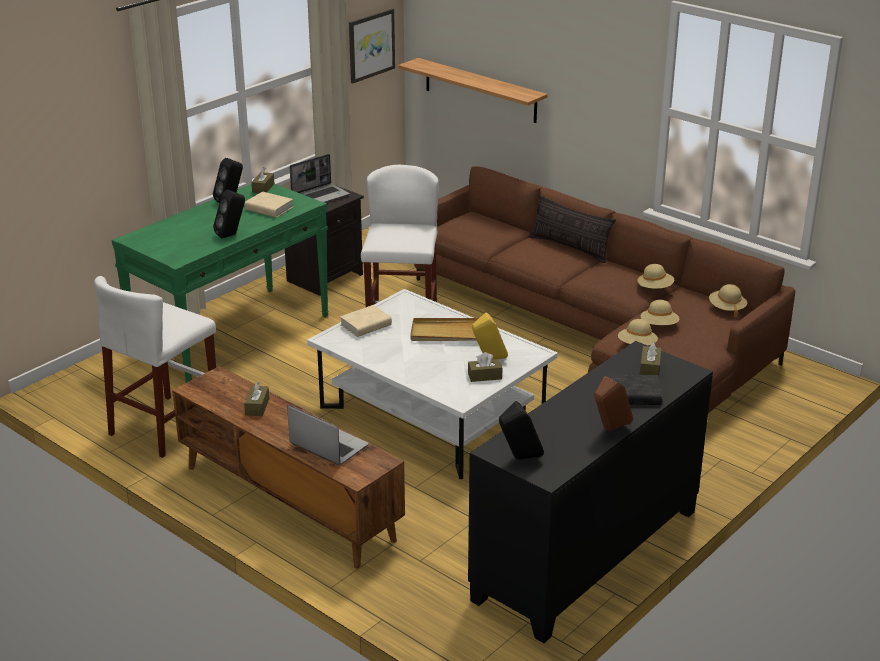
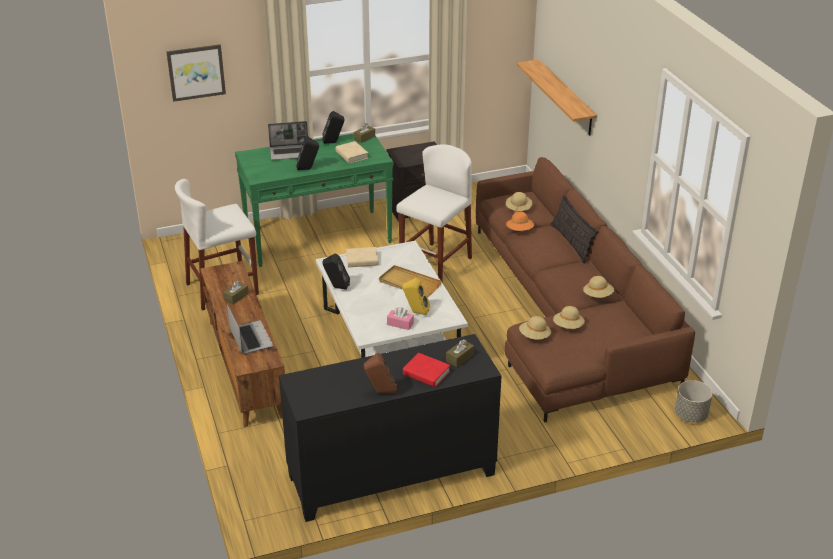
camera: 30 degrees right, 5 degrees up
(320, 196) = (418, 152): laptop -> laptop (290, 153)
(371, 45) = (497, 43): picture -> picture (196, 72)
(484, 376) = (400, 324): brown tissue box -> pink tissue box
(503, 250) = (520, 230): none -> orange hat
(519, 458) = (303, 390): black speaker -> black speaker (336, 287)
(634, 395) = (426, 373): black book -> red book
(726, 308) = (636, 329): beige hat -> beige hat (518, 209)
(816, 386) = (691, 415): none -> grey planter

